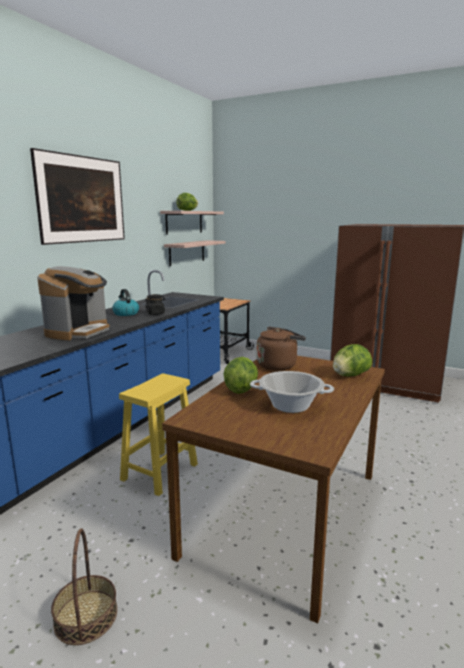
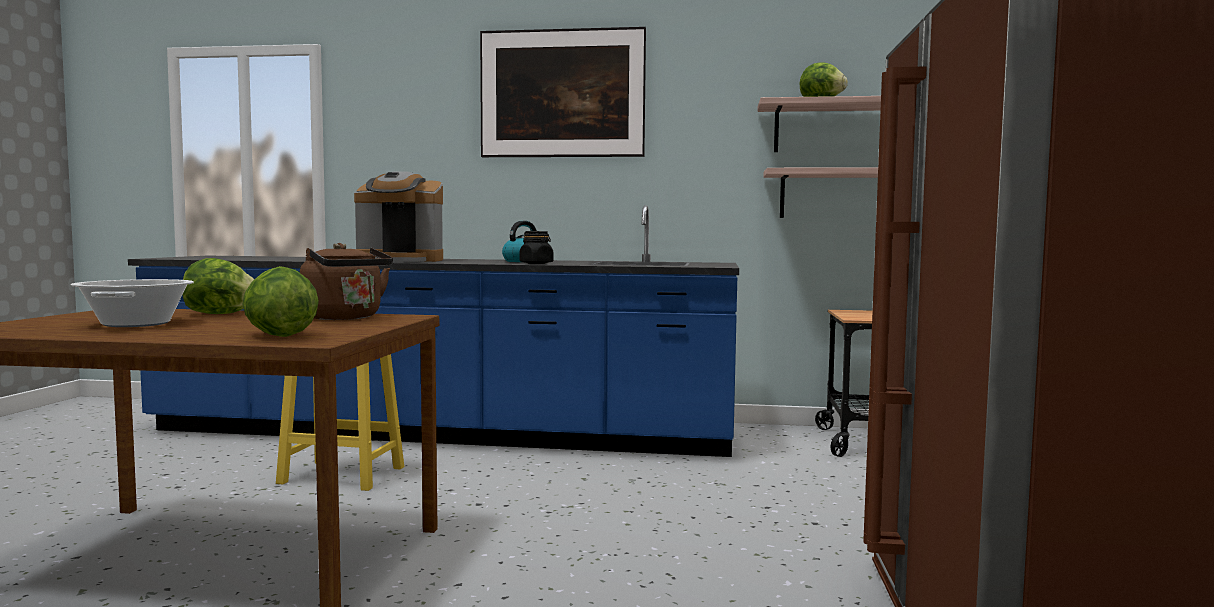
camera: 70 degrees right, 10 degrees down
(85, 616) = (53, 491): basket -> none

